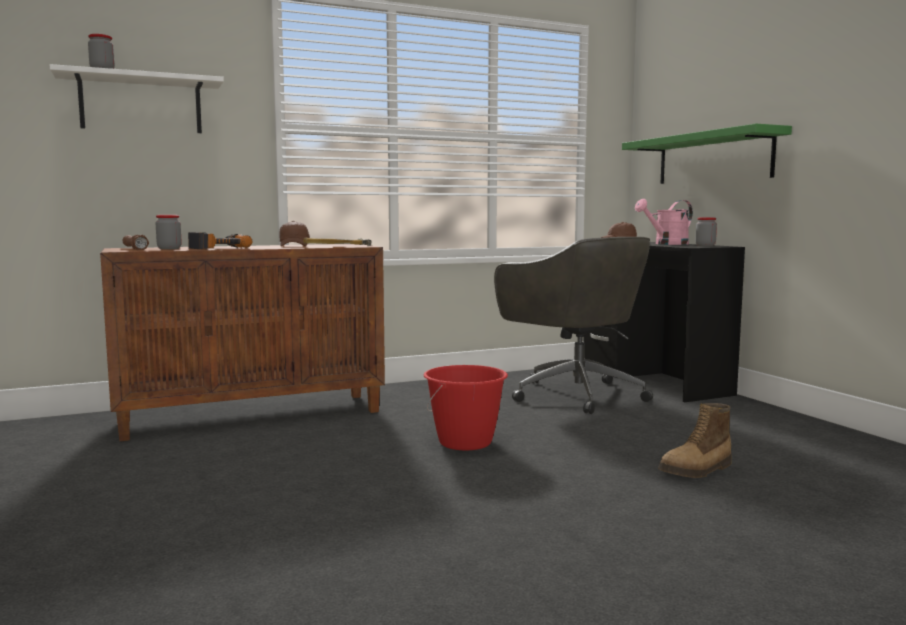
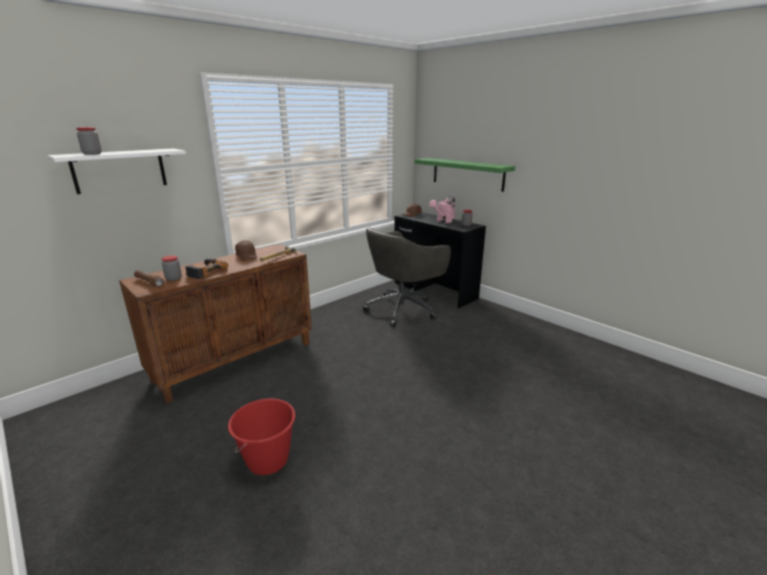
camera: 20 degrees left, 15 degrees up
(465, 442) = (373, 363): red bucket -> red bucket (268, 460)
(574, 394) = (403, 309): grey office chair -> grey office chair turned 105 degrees clockwise
(697, 470) = (491, 365): boot -> none

